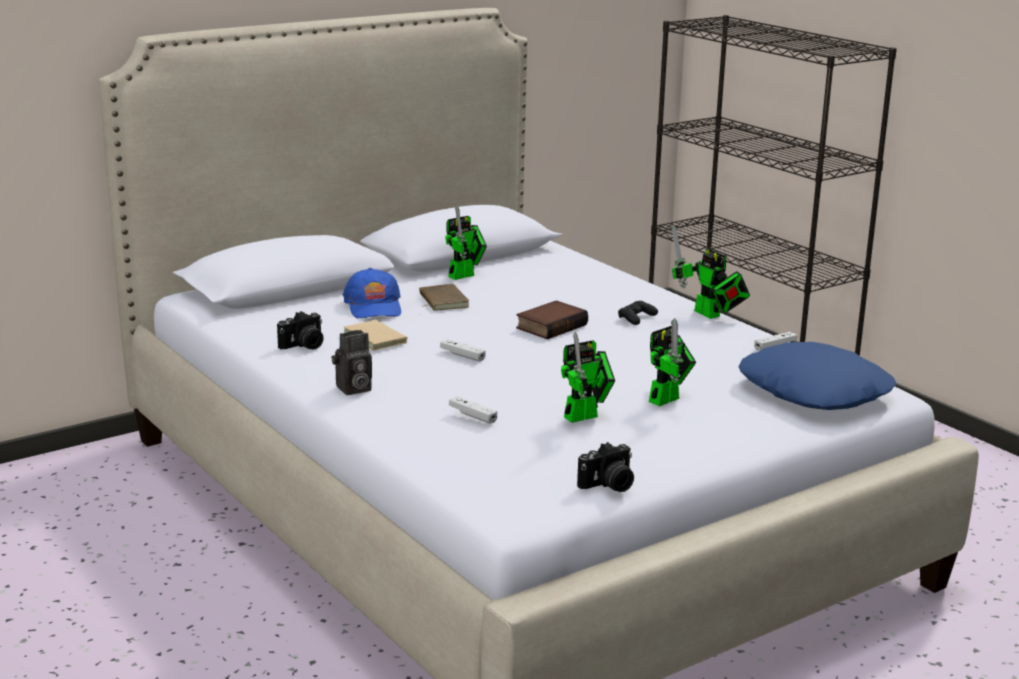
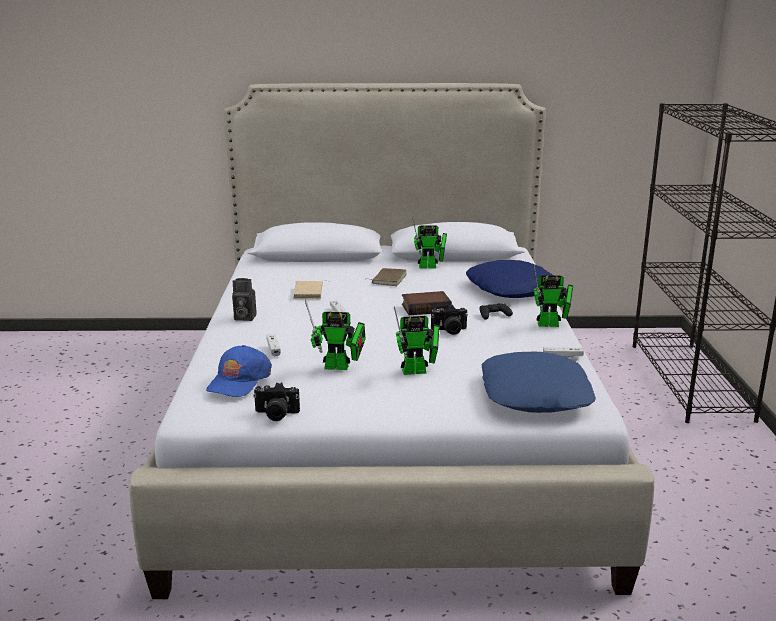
camera: 35 degrees right, 0 degrees up
(304, 346) = (264, 288): camera -> camera (449, 330)
(374, 306) = (342, 274): blue cap -> blue cap (239, 381)
(602, 283) = (512, 289): none -> blue pillow
(710, 315) = (551, 324): toy robot -> toy robot turned 90 degrees counterclockwise

